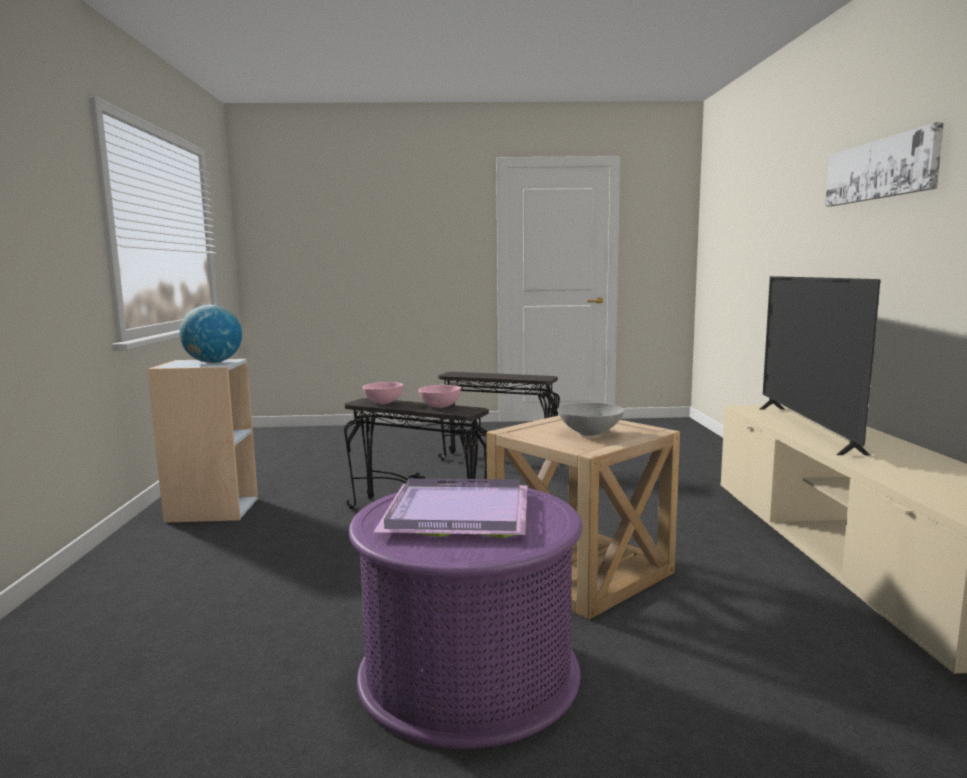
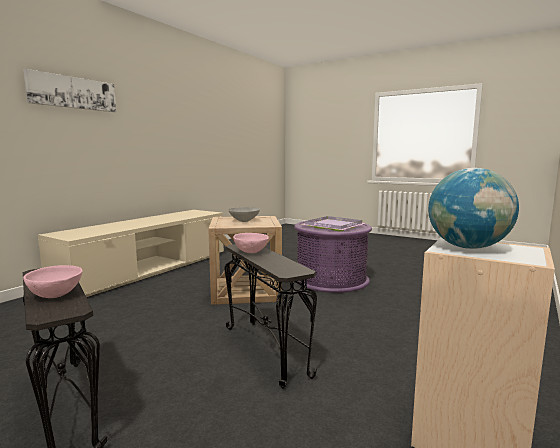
camera: 145 degrees left, 0 degrees up
(383, 403) = (282, 264): pink bowl -> pink bowl (57, 295)
(806, 428) = (121, 227): television -> none

